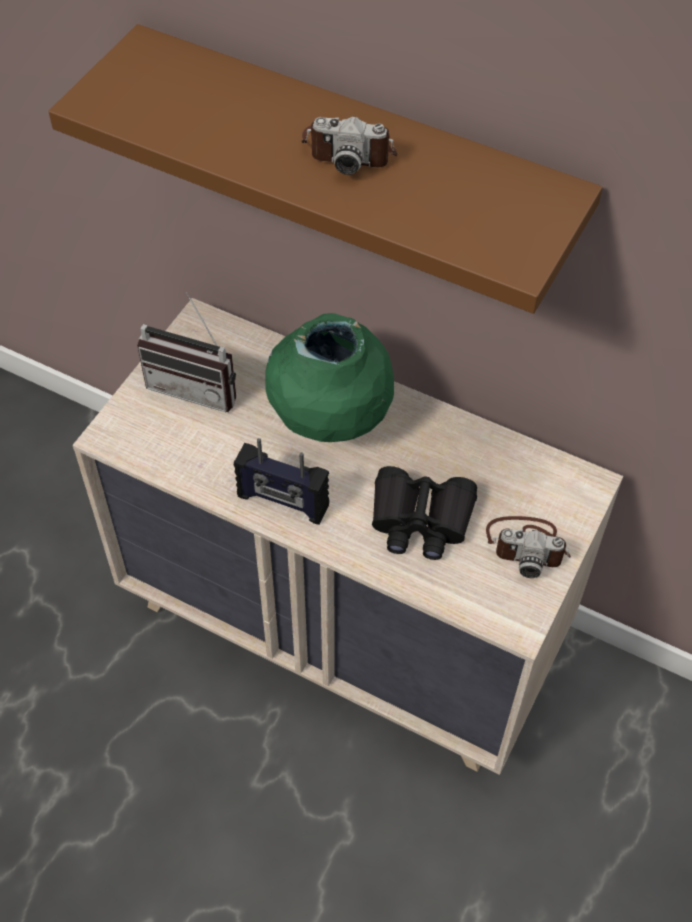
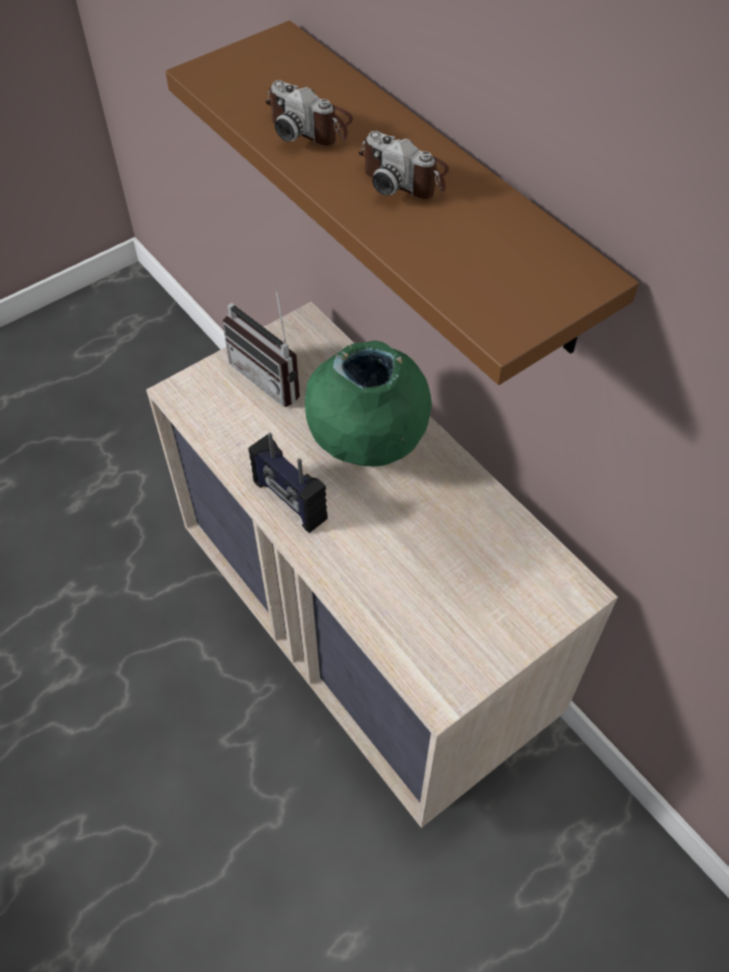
camera: 25 degrees right, 0 degrees up
(420, 520) = (401, 563): black binoculars -> none
(527, 545) = (488, 625): camera -> camera (311, 124)

